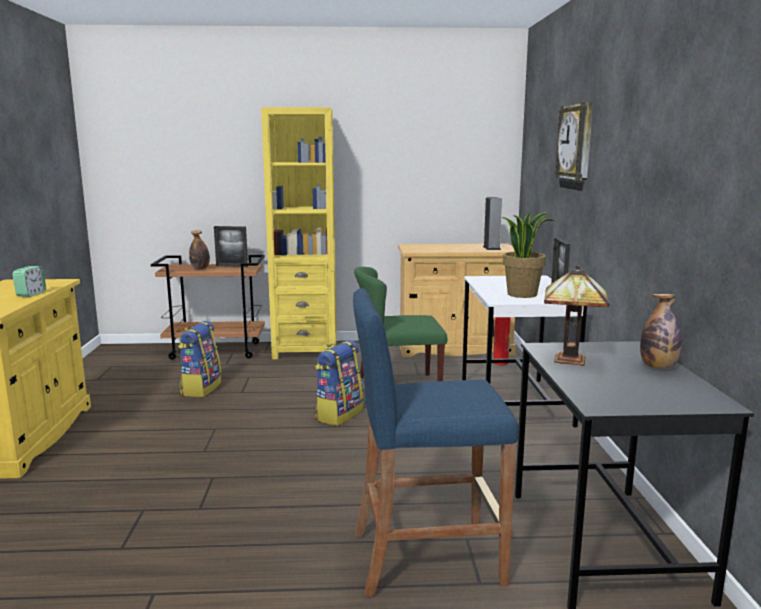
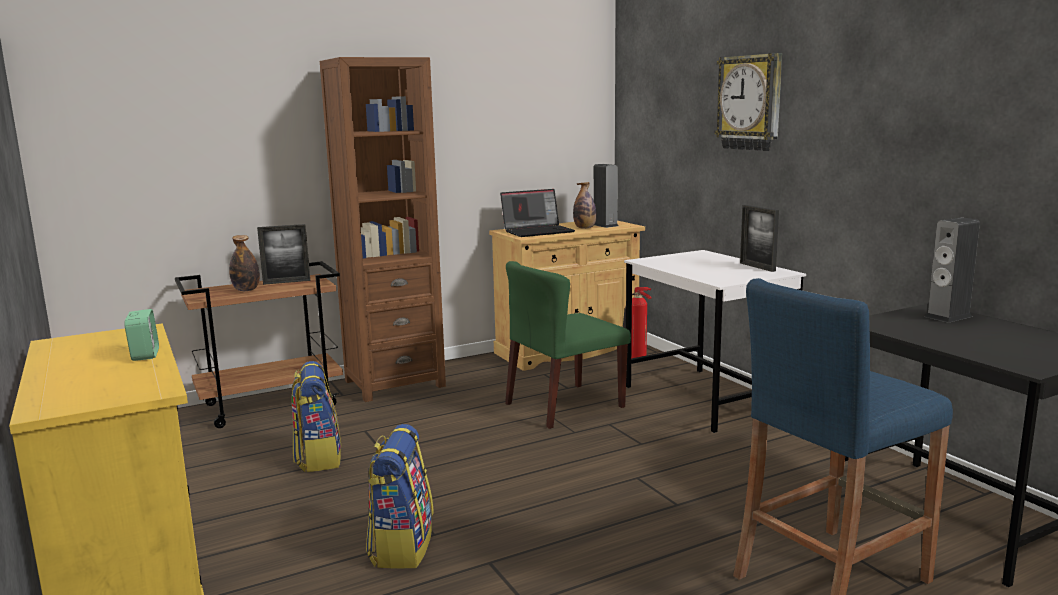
camera: 25 degrees left, 0 degrees up
(305, 350) = (394, 383): yellow bookcase -> brown bookcase
(338, 414) = (539, 451): backpack -> backpack (401, 546)
(430, 248) = (538, 231): none -> laptop
(522, 294) = (727, 272): potted plant -> none
(572, 359) = (916, 330): table lamp -> none
(631, 354) = (948, 316): none -> speaker
(658, 367) = (993, 324): bottle -> bottle (585, 228)

